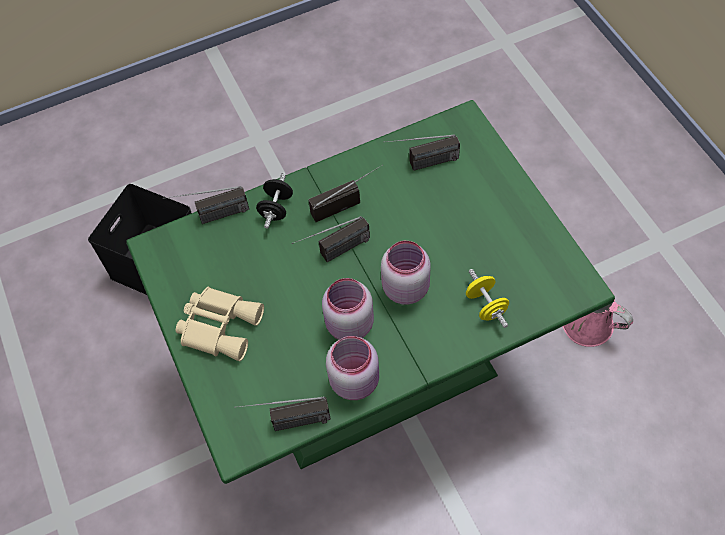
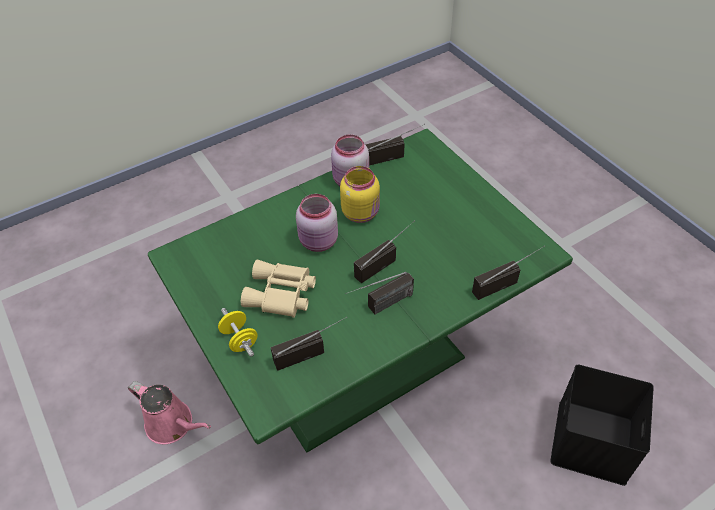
camera: 170 degrees right, 10 degrees down
(220, 325) = (462, 204): beige binoculars -> beige binoculars (281, 295)
(276, 208) = (446, 295): black dumbbell -> none
(348, 325) = (361, 213): pink jar -> yellow jar
(486, 305) = (253, 235): yellow dumbbell -> yellow dumbbell (240, 339)

